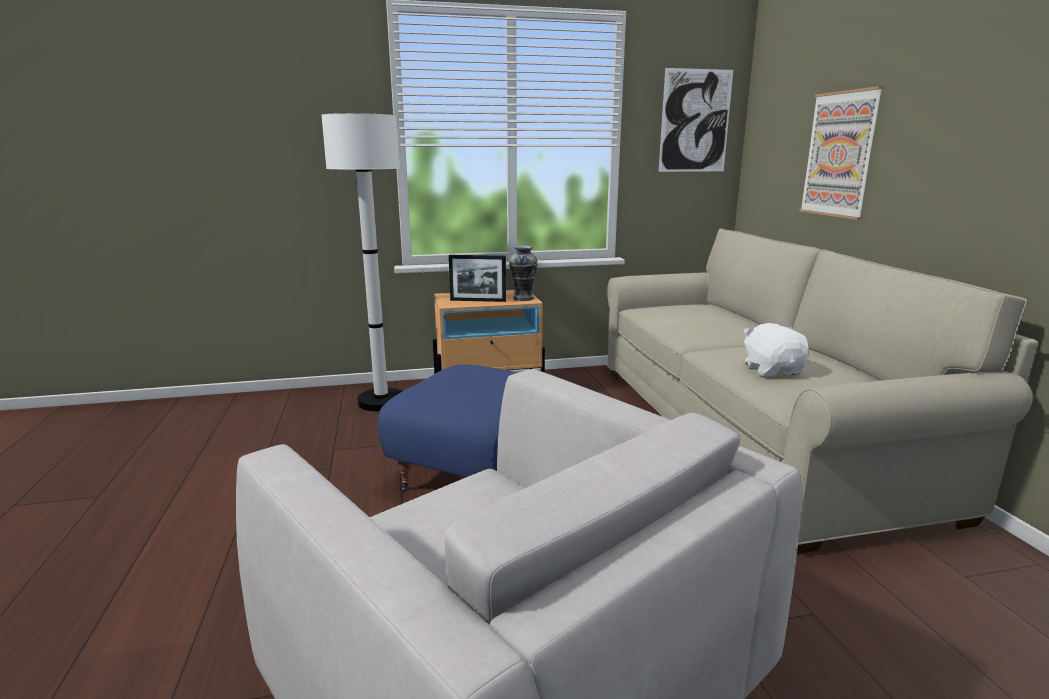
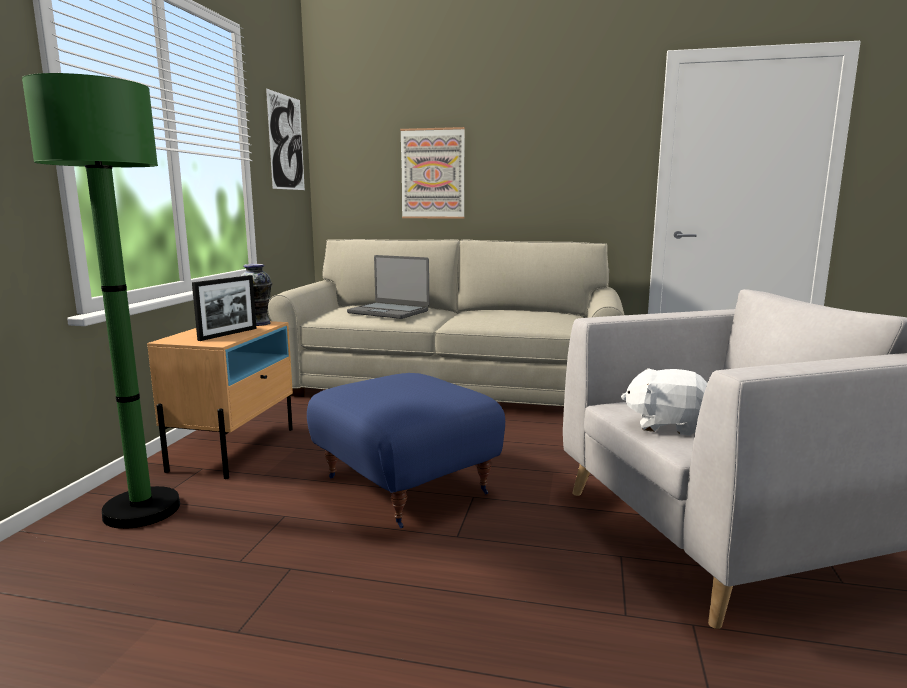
camera: 65 degrees left, 5 degrees down
(381, 401) = (142, 510): white floor lamp -> green floor lamp
(695, 320) = (389, 312): none -> laptop
(772, 370) = (514, 319): white plush toy -> white plush toy (666, 425)

